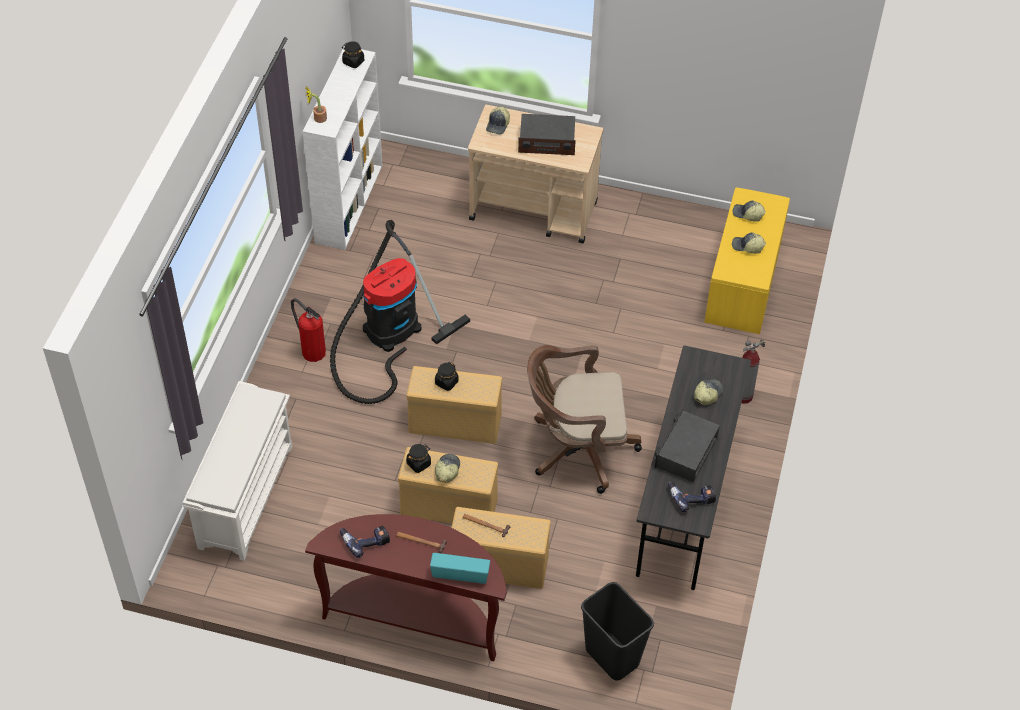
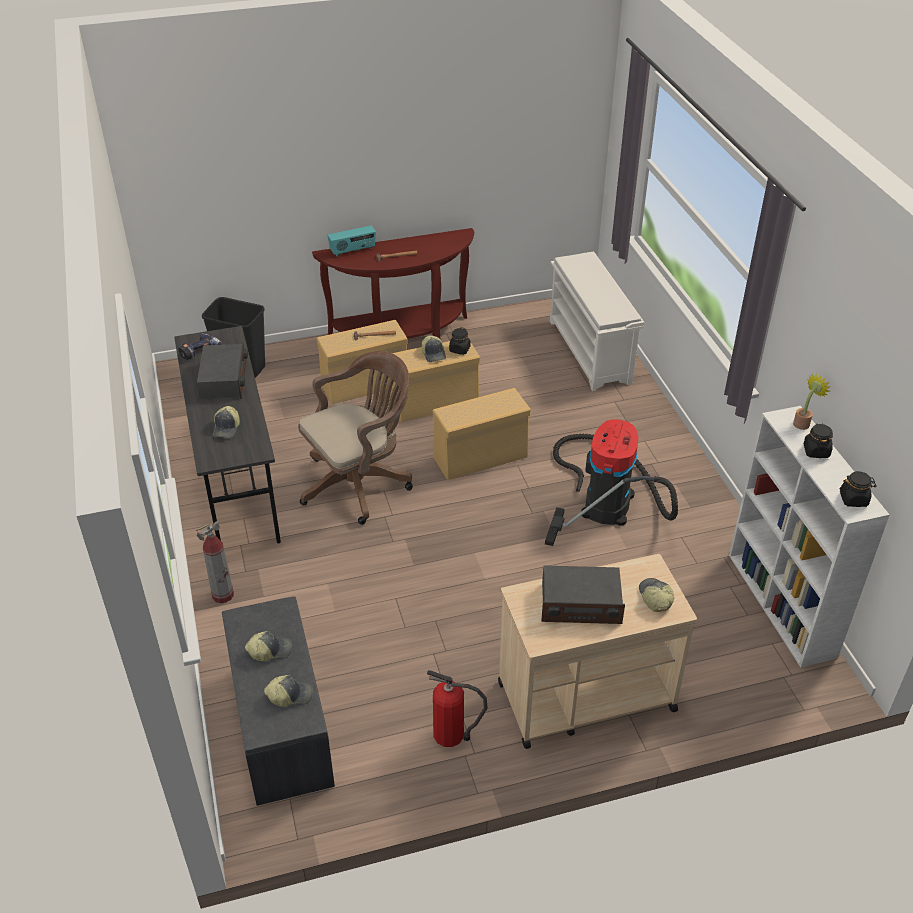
camera: 150 degrees right, 10 degrees down
(312, 351) = (654, 458): fire extinguisher -> fire extinguisher (452, 734)
(365, 540) = (436, 244): power drill -> none
(446, 382) = (490, 407): black jar -> black jar (816, 451)
(547, 141) = (580, 604): radio -> radio turned 150 degrees counterclockwise
(744, 284) = (279, 724): yellow bench -> grey bench

